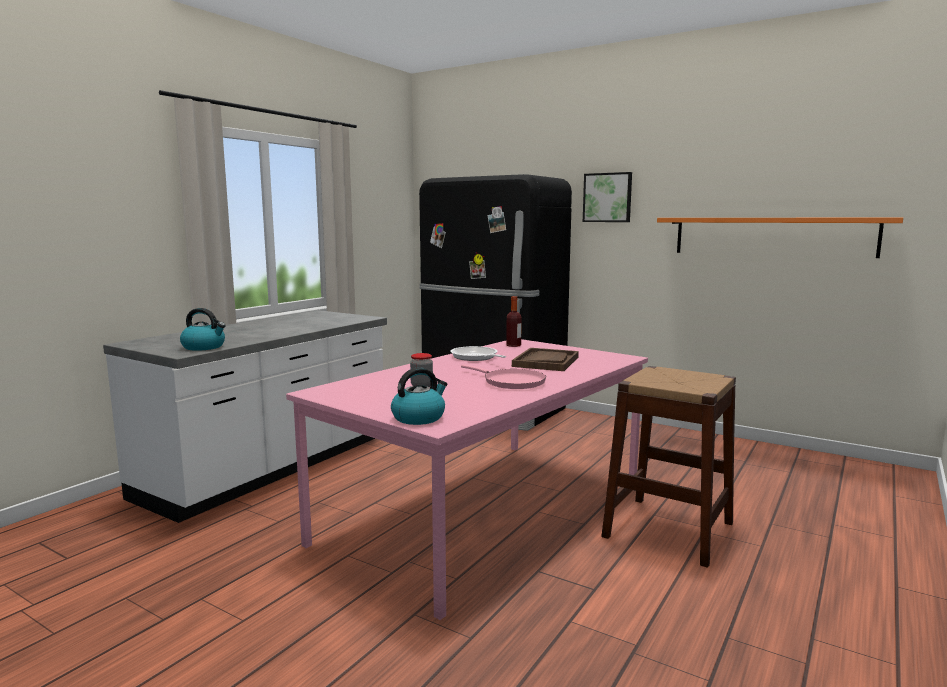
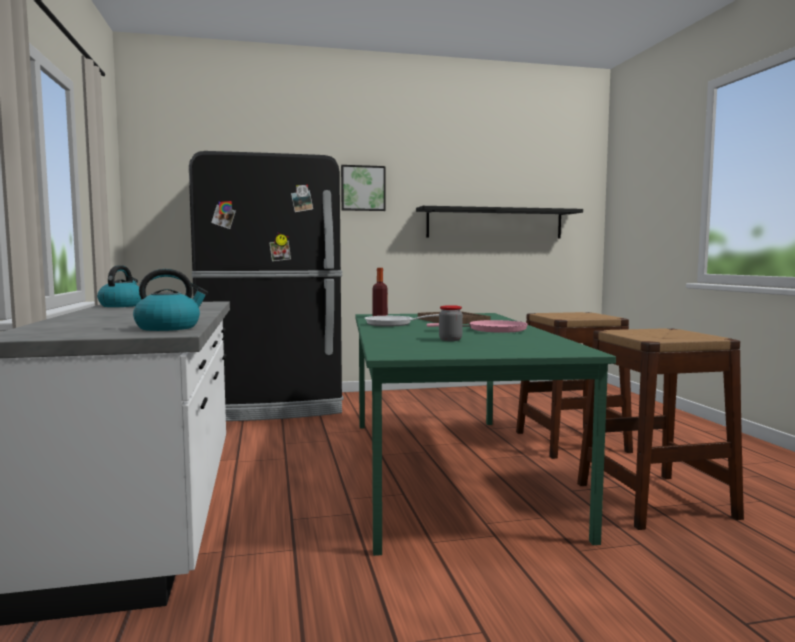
camera: 45 degrees left, 5 degrees down
(419, 417) = (550, 351): kettle -> kettle (122, 305)
(488, 511) = (451, 470): pink dining table -> green dining table
(589, 616) = (654, 500): none -> brown stool
(772, 236) = (495, 223): orange shelf -> black shelf

